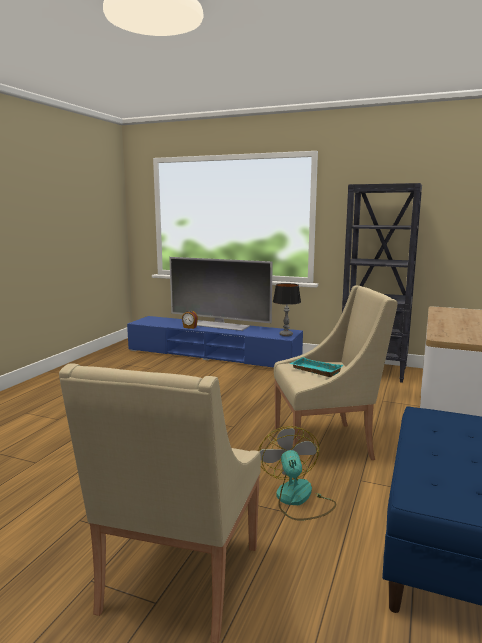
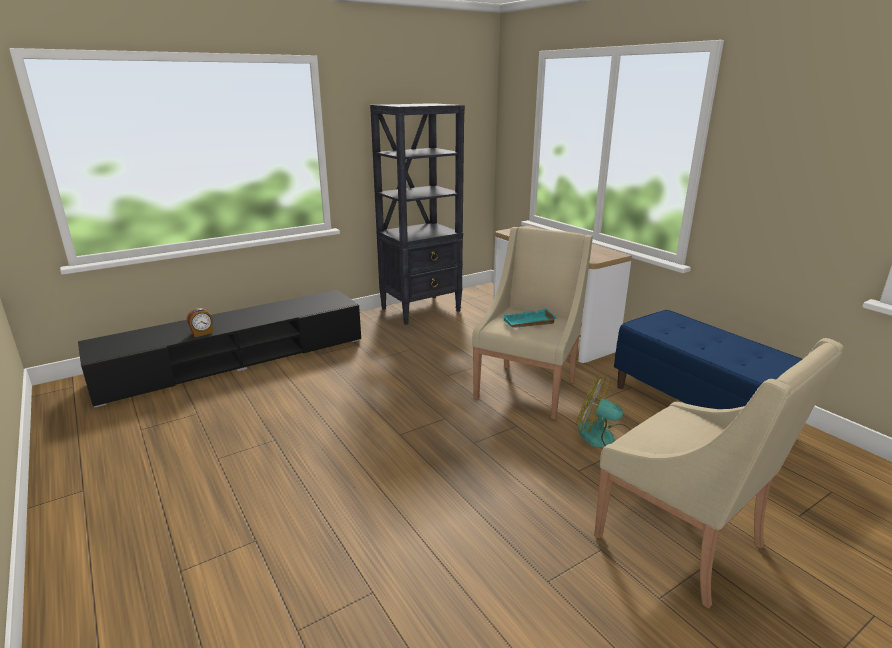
camera: 55 degrees left, 10 degrees up
(213, 355) = (236, 360): blue tv stand -> black tv stand
(218, 325) = (230, 316): television -> none
(285, 335) = (337, 300): table lamp -> none

